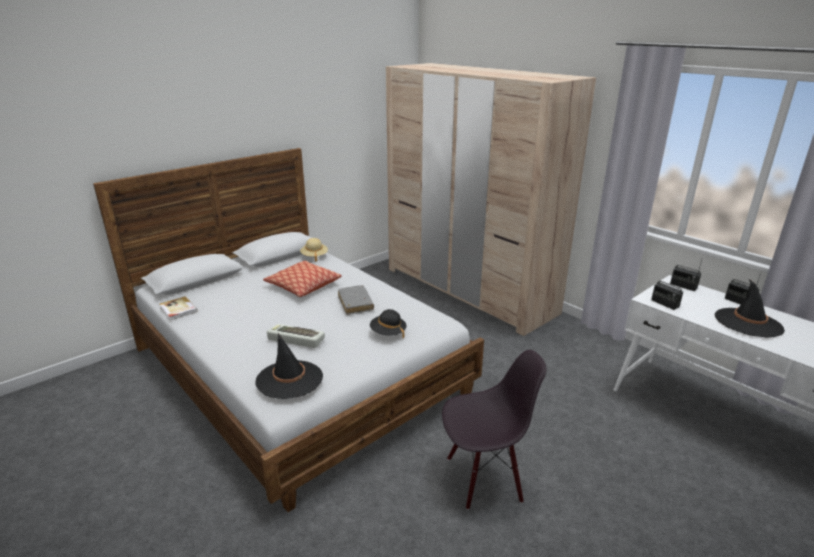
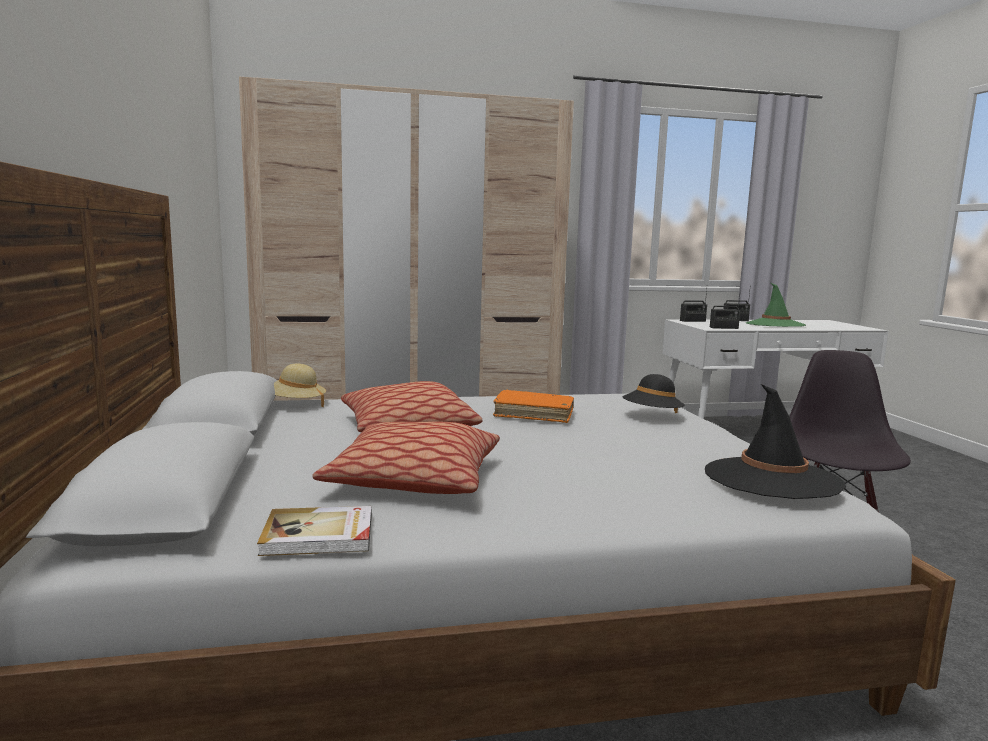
camera: 60 degrees left, 15 degrees down
(236, 307) = (414, 480): none -> pillow
(295, 339) = (626, 457): keyboard -> none
(355, 304) = (534, 414): grey book -> orange book
(748, 323) = (775, 325): black hat -> green hat

